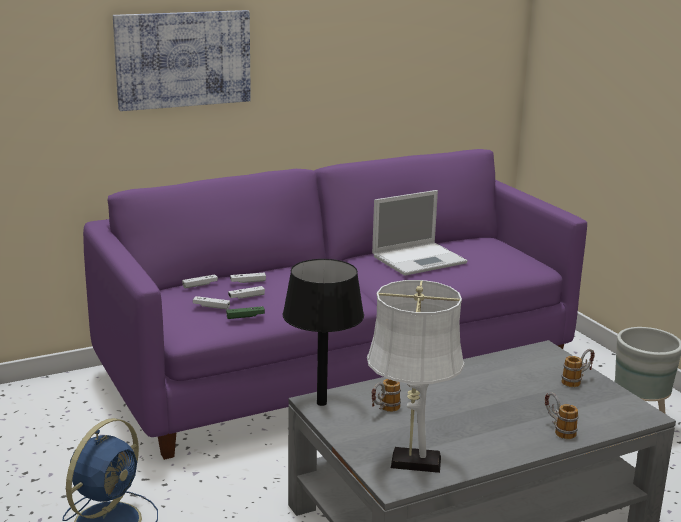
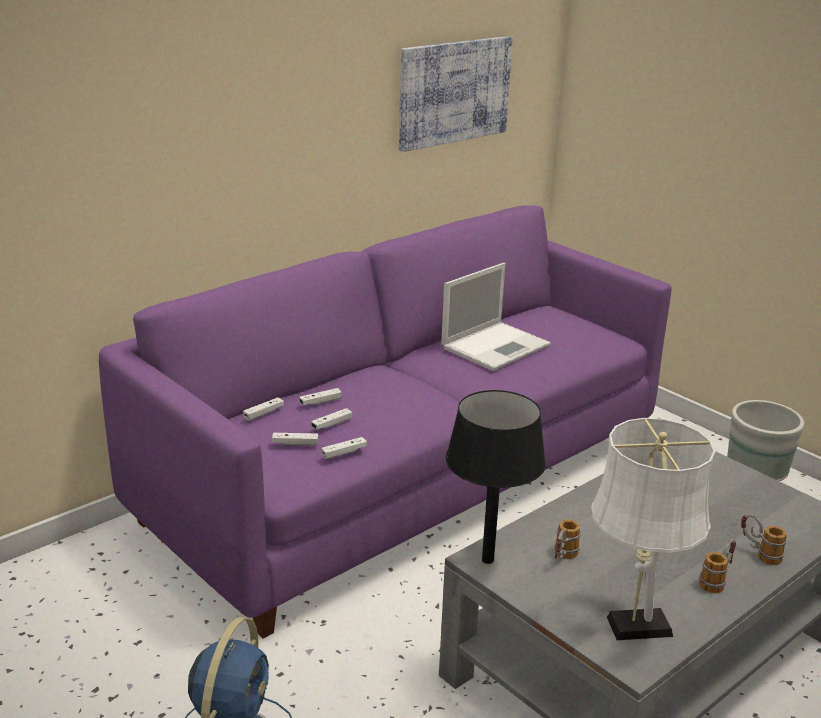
camera: 15 degrees left, 5 degrees up
(183, 59) = (204, 129): picture -> picture (454, 92)
(245, 316) = (344, 452): green game controller -> white game controller
(577, 380) = (739, 484): mug -> mug (717, 580)

